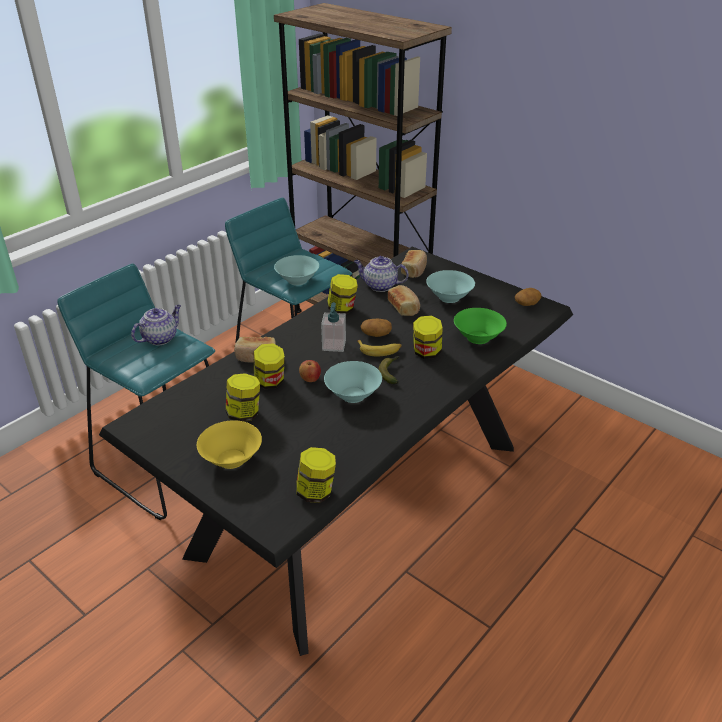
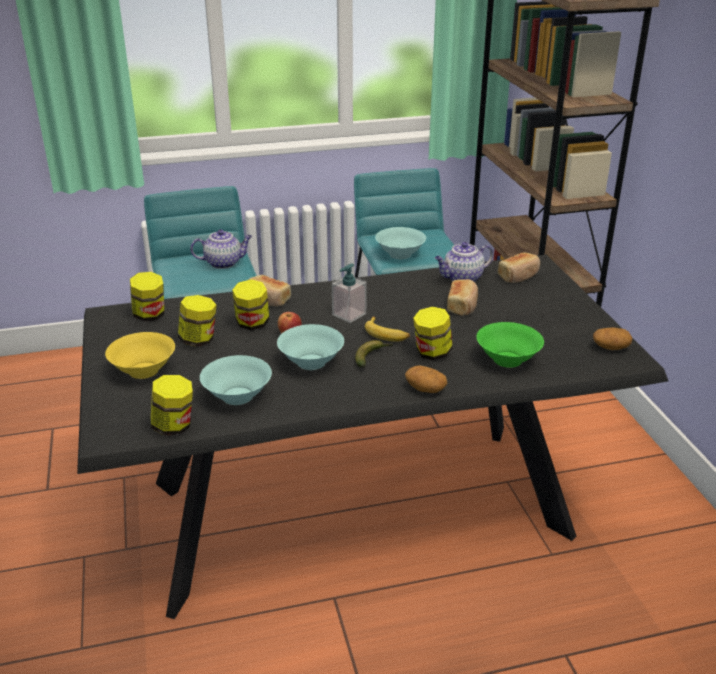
camera: 35 degrees right, 5 degrees down
(342, 309) = (397, 287): jar -> jar (150, 315)
(376, 334) = (401, 319): potato -> potato (425, 389)
(379, 286) = (462, 279): teapot -> teapot turned 75 degrees counterclockwise
(450, 297) = (525, 312): turquoise bowl -> turquoise bowl (238, 396)

